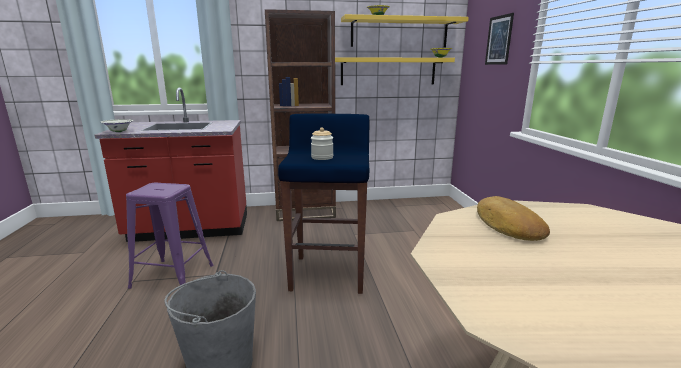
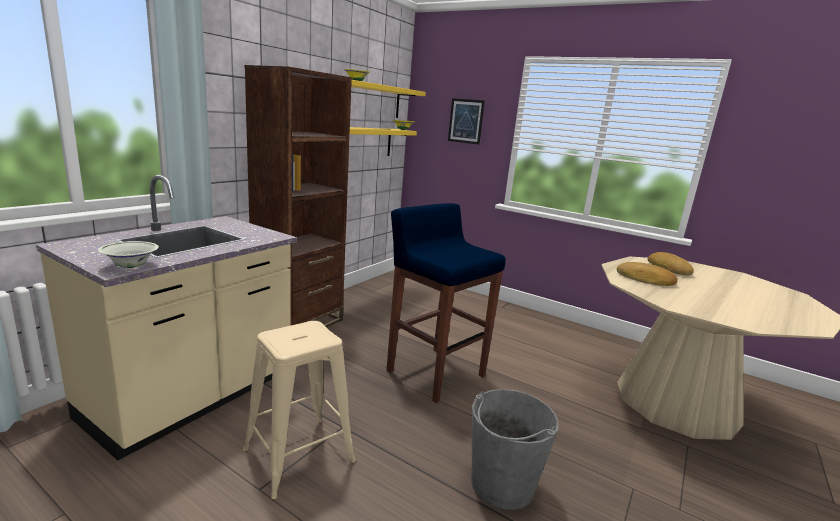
camera: 50 degrees left, 0 degrees up
(172, 276) = (299, 455): purple stool -> beige stool
(190, 229) = (192, 398): red counter -> beige counter
(322, 157) = (457, 254): jar -> none
(617, 229) = (669, 268): none -> bread

